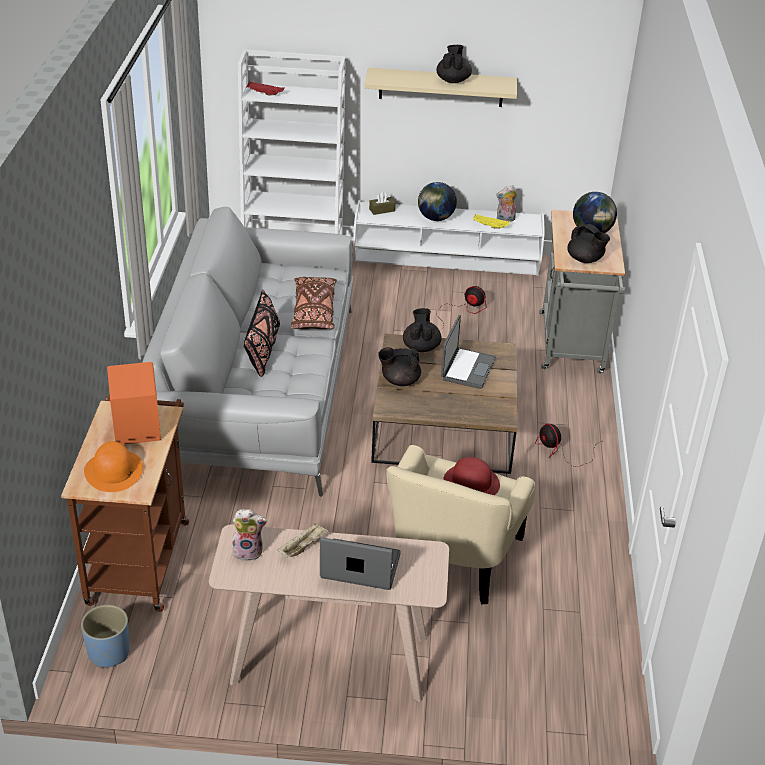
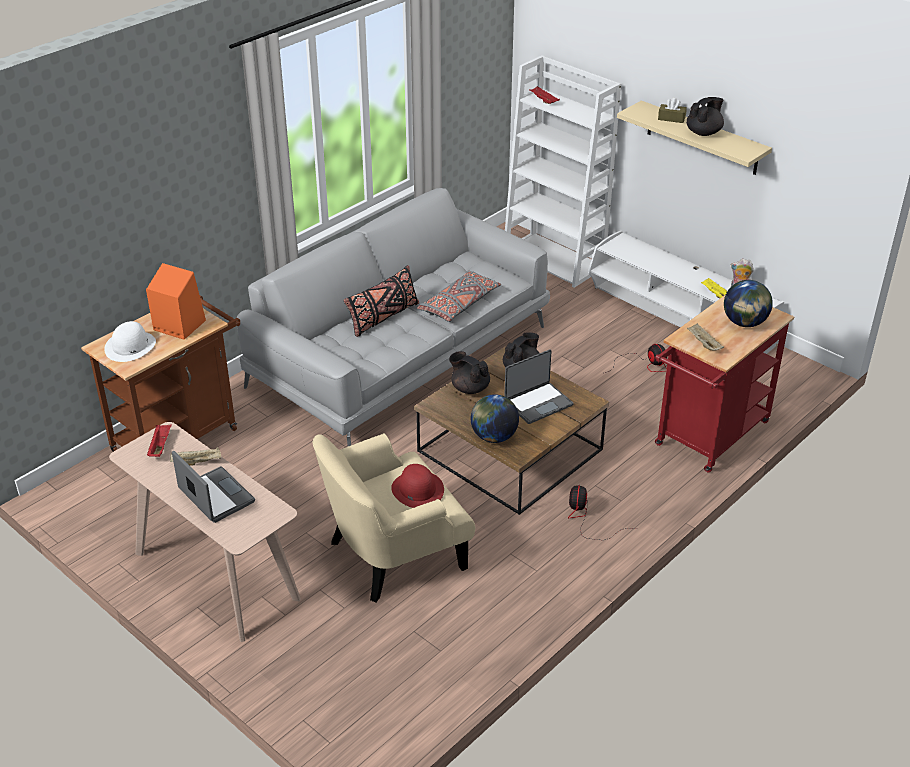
camera: 40 degrees right, 0 degrees up
(109, 652) = (90, 490): blue planter -> none
(114, 471) = (130, 346): orange hat -> white hat
(248, 551) = (160, 446): plush toy -> red tray
(314, 312) = (459, 304): brown pillow -> grey pillow
(382, 210) = (632, 246): brown tissue box -> brown tissue box (671, 118)
(435, 218) = (673, 269): globe -> globe (493, 437)
(571, 347) = (708, 438): grey cart -> red cart
(585, 259) = (703, 343): black teapot -> beige tray

